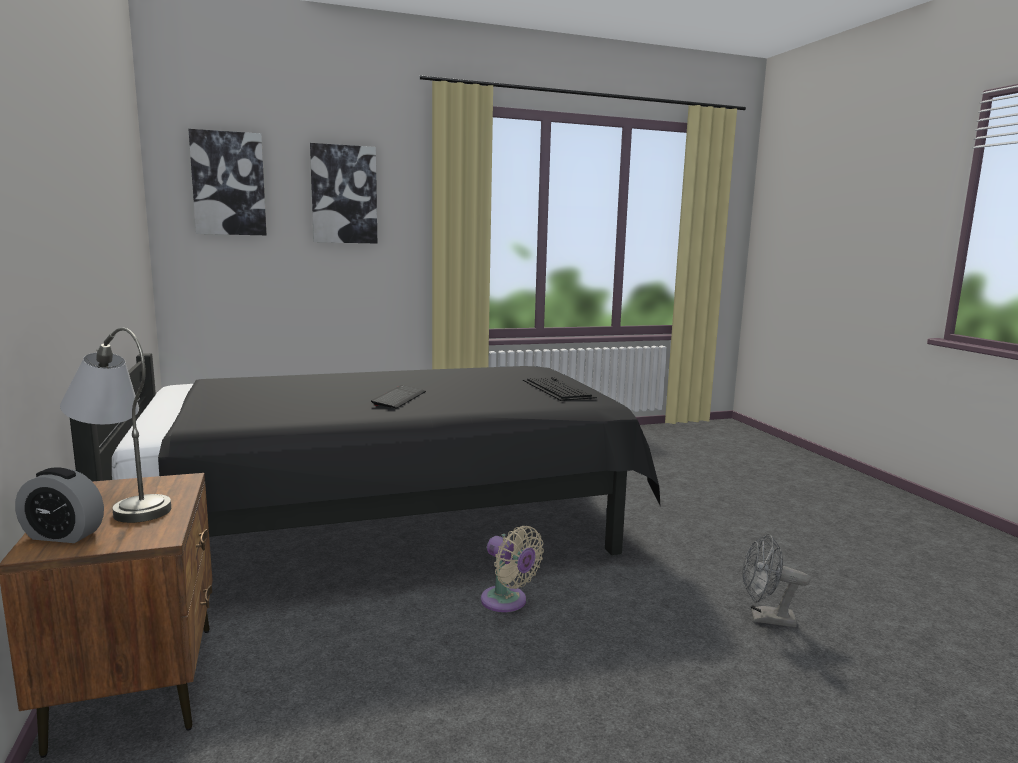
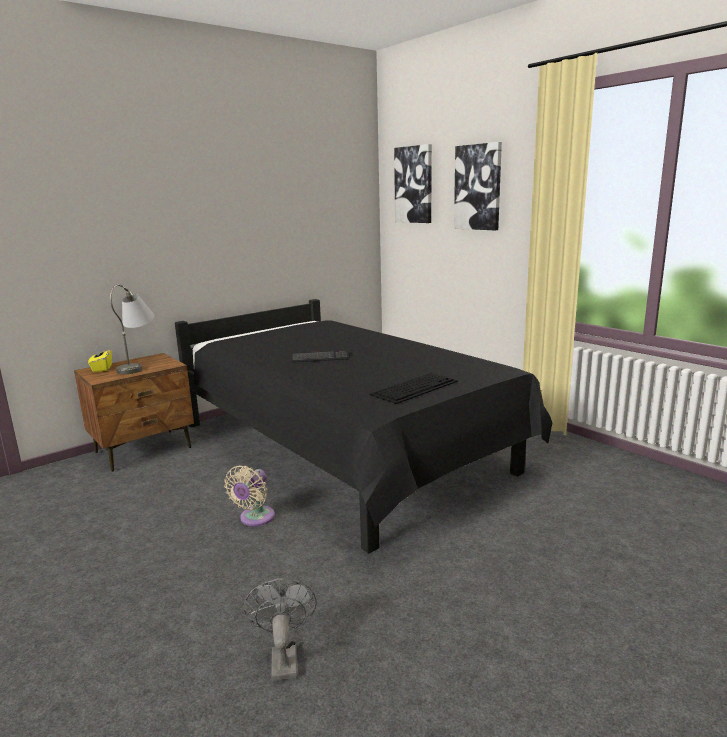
camera: 70 degrees right, 5 degrees up
(63, 535) = (102, 368): alarm clock -> yellow tissue box

